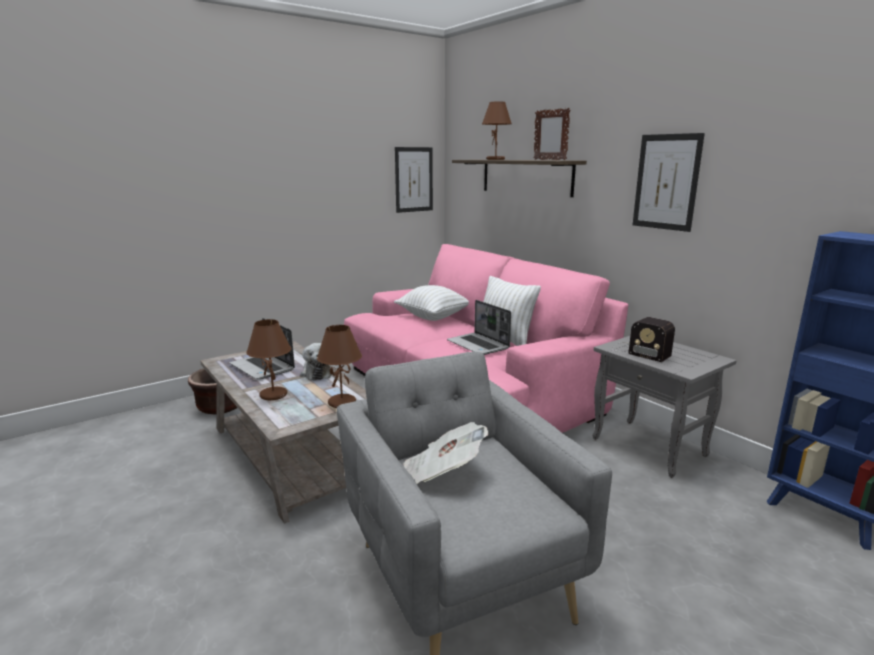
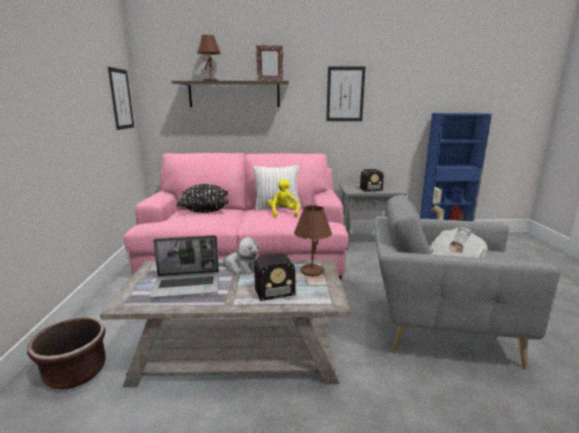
camera: 55 degrees left, 0 degrees up
(274, 395) = (261, 292): brown table lamp -> radio
(433, 317) = (205, 210): white pillow -> black pillow
(479, 345) = (283, 213): laptop -> yellow plush toy

